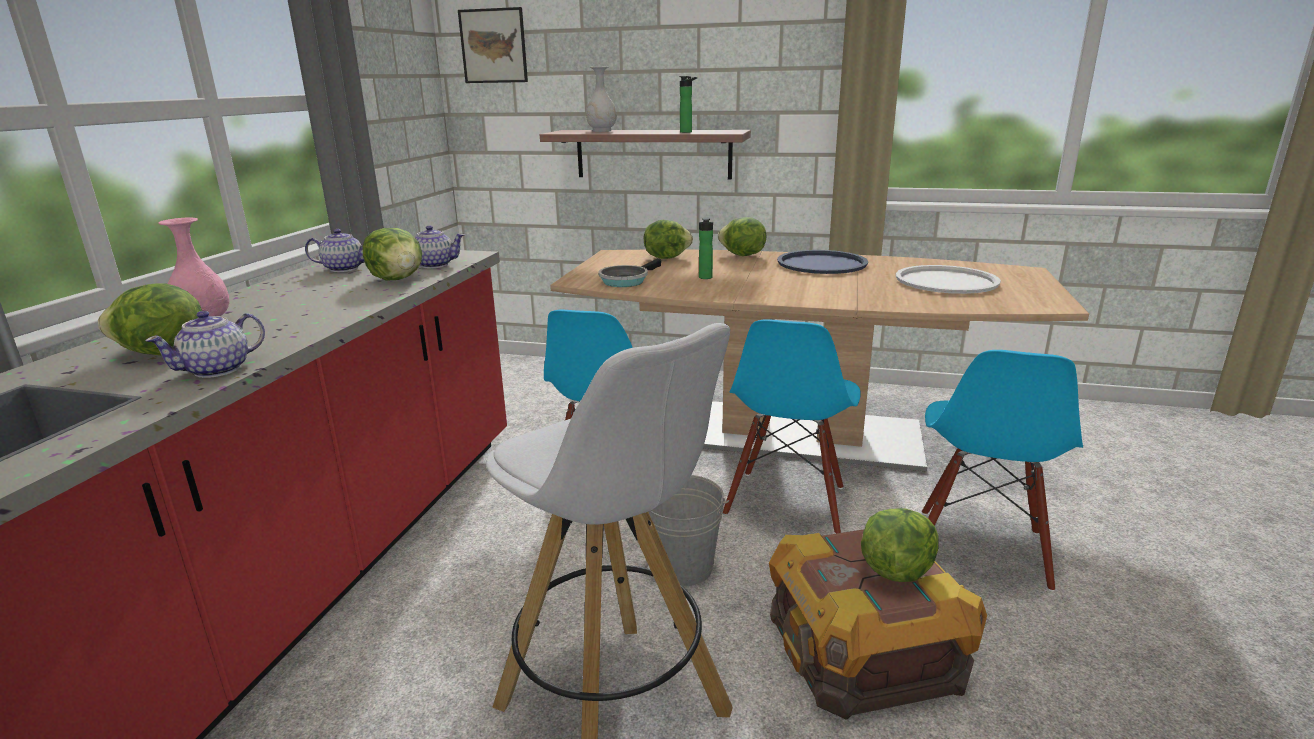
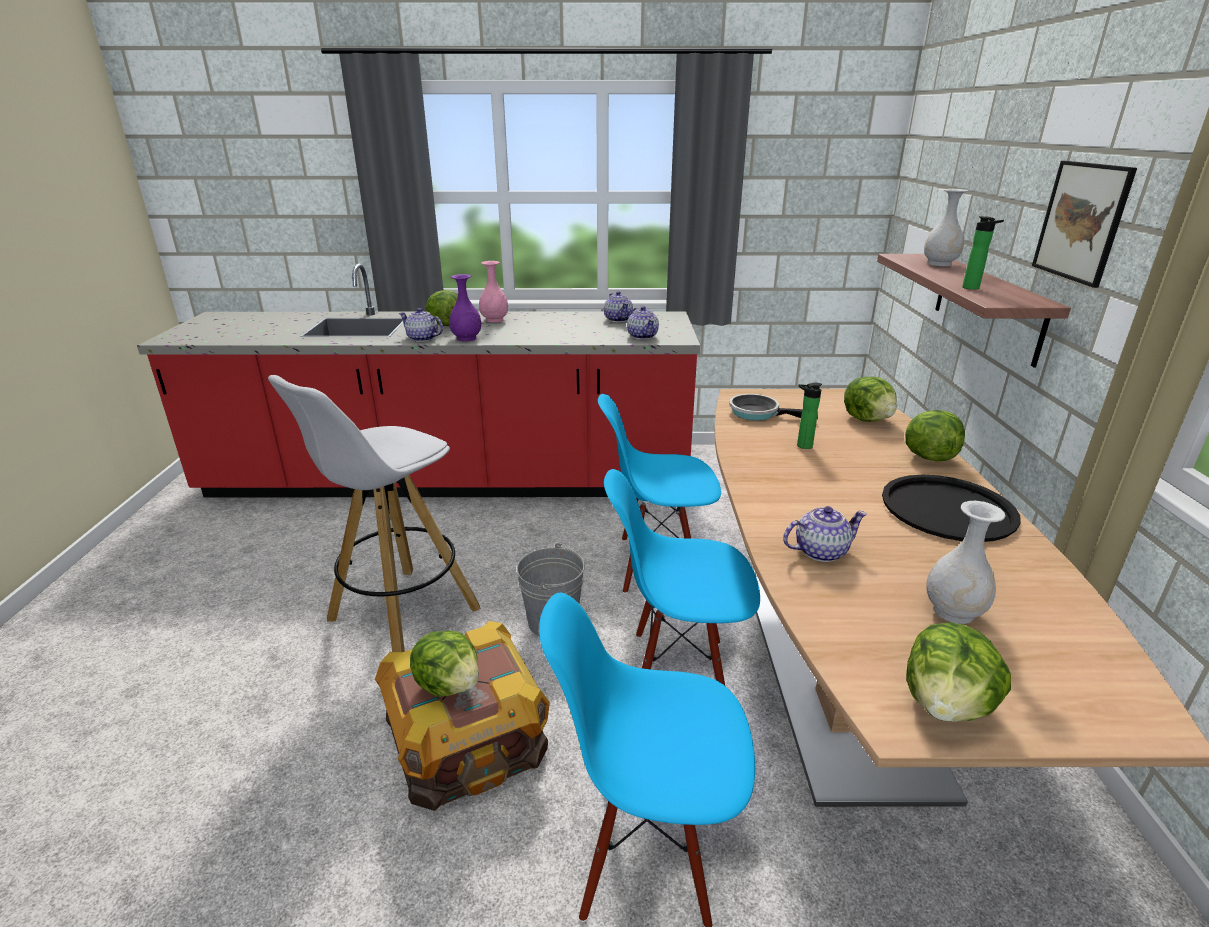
camera: 75 degrees right, 5 degrees up
(280, 341) = (466, 338): none -> purple vase
(398, 279) = (599, 335): lettuce -> lettuce (946, 705)
(493, 46) = (928, 152): picture -> picture (1081, 222)
(821, 263) = (947, 509): blue tray -> black tray
(879, 295) = (819, 551): none -> teapot
(946, 281) = (954, 612): white tray -> white vase

